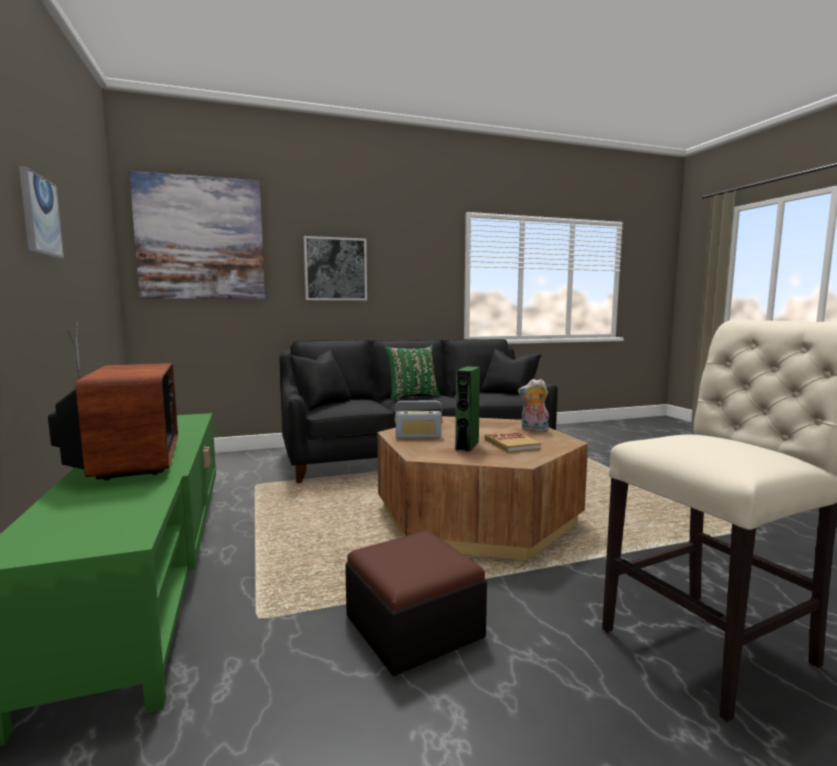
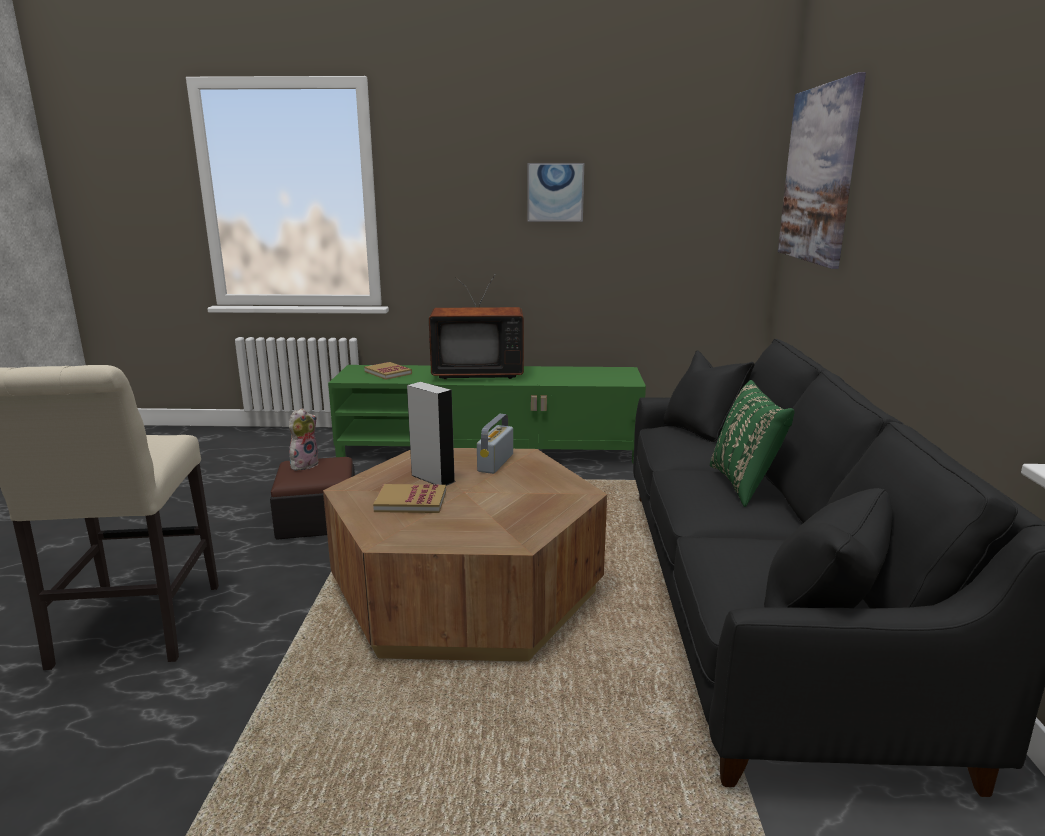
camera: 110 degrees right, 10 degrees up
(88, 515) = (388, 373): none -> book
(335, 269) = (900, 225): picture -> none
(467, 445) = (432, 478): green speaker -> grey speaker
(533, 430) = (464, 535): plush toy -> plush toy (304, 464)

